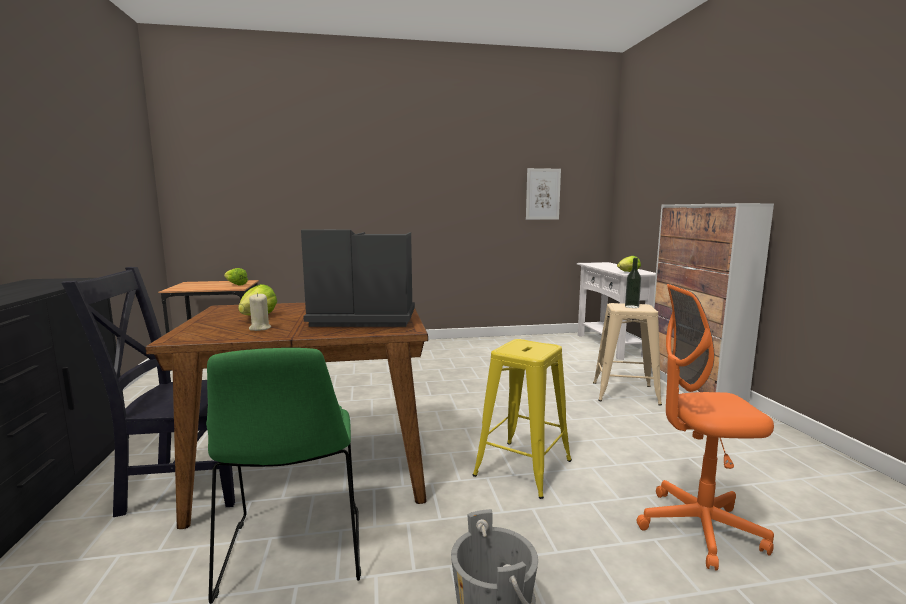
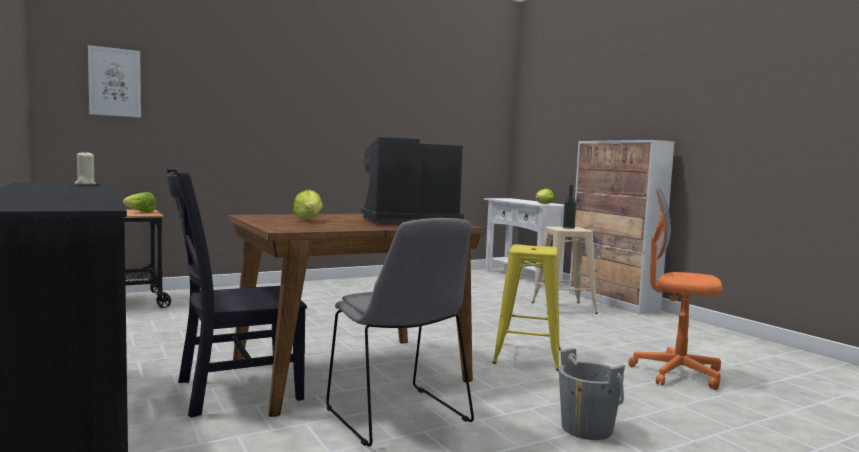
camera: 20 degrees left, 5 degrees down
(260, 328) = (336, 225): beige candle -> beige candle (85, 184)
(293, 554) = (399, 417): green chair -> grey chair
(543, 194) = (453, 128): picture -> picture (114, 82)
(699, 529) = (676, 374): orange office chair -> orange office chair turned 45 degrees clockwise

